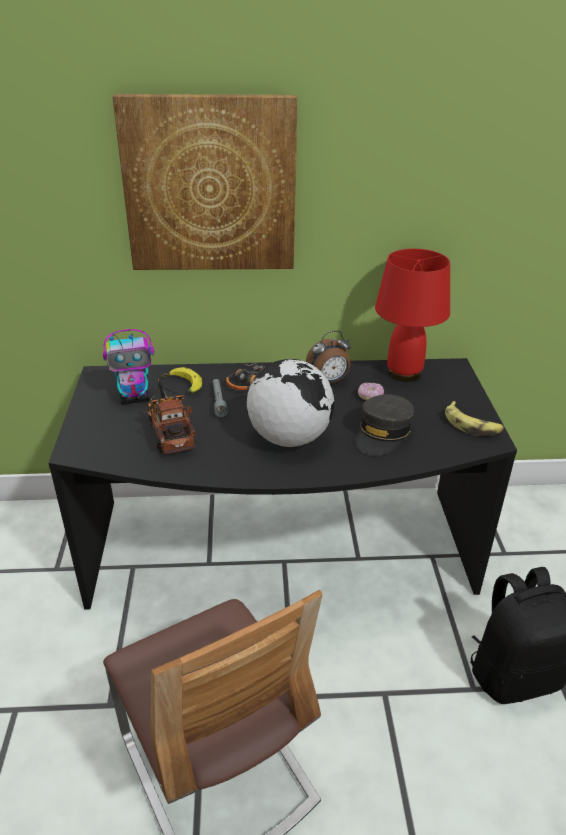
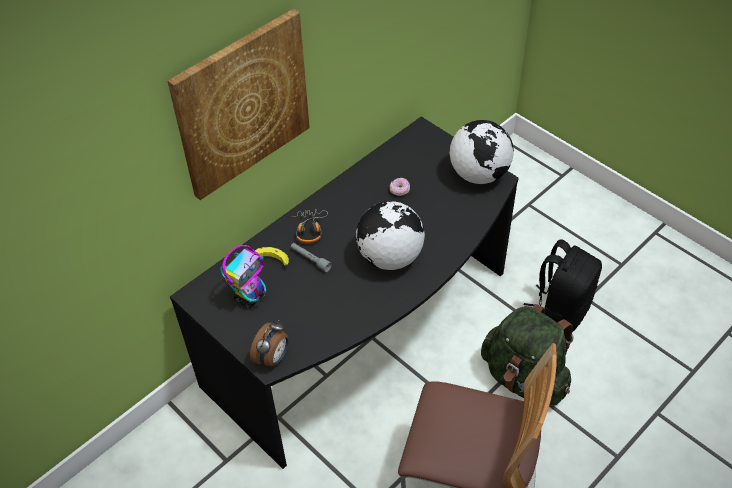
camera: 40 degrees left, 15 degrees up
(170, 430) = (310, 304): toy truck -> none
(329, 382) = (360, 194): alarm clock -> alarm clock (273, 358)
(383, 434) = (438, 216): grey cap -> none
(397, 710) = (524, 377): none -> green backpack
(404, 372) = (397, 154): red table lamp -> none
(472, 425) = (479, 174): banana -> globe

